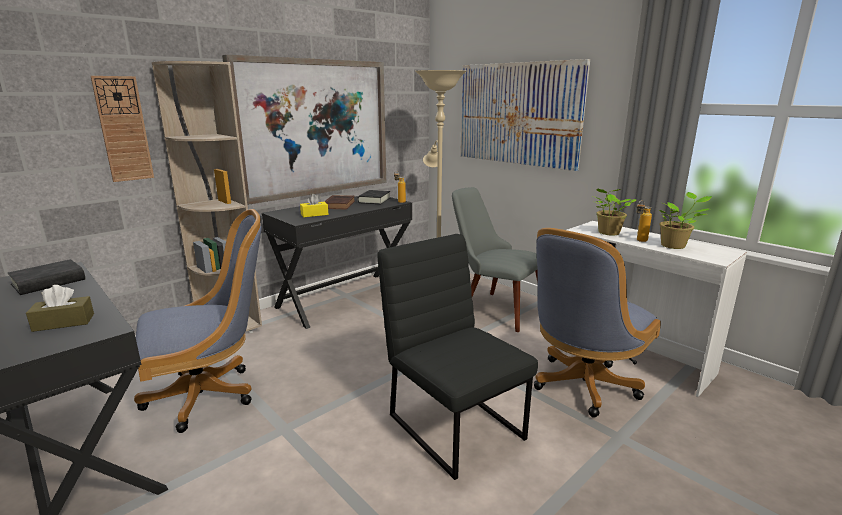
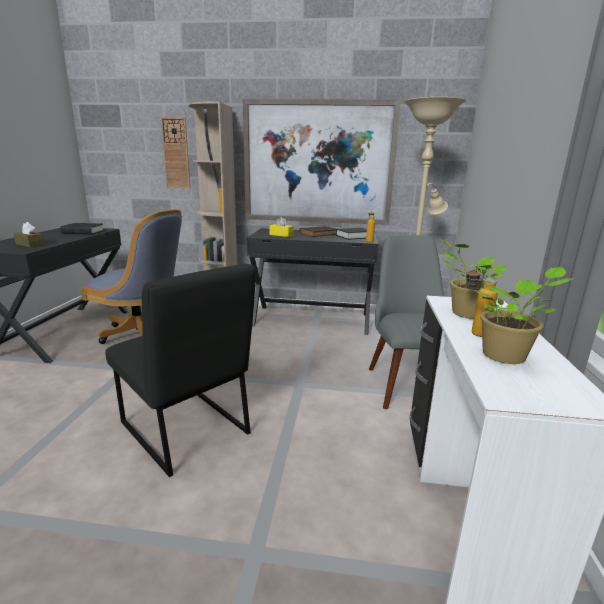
camera: 50 degrees right, 0 degrees up
(454, 424) = (186, 430): black chair -> black chair turned 120 degrees clockwise
(518, 114) = (511, 150): picture -> none
(580, 389) = (322, 488): blue office chair -> none

